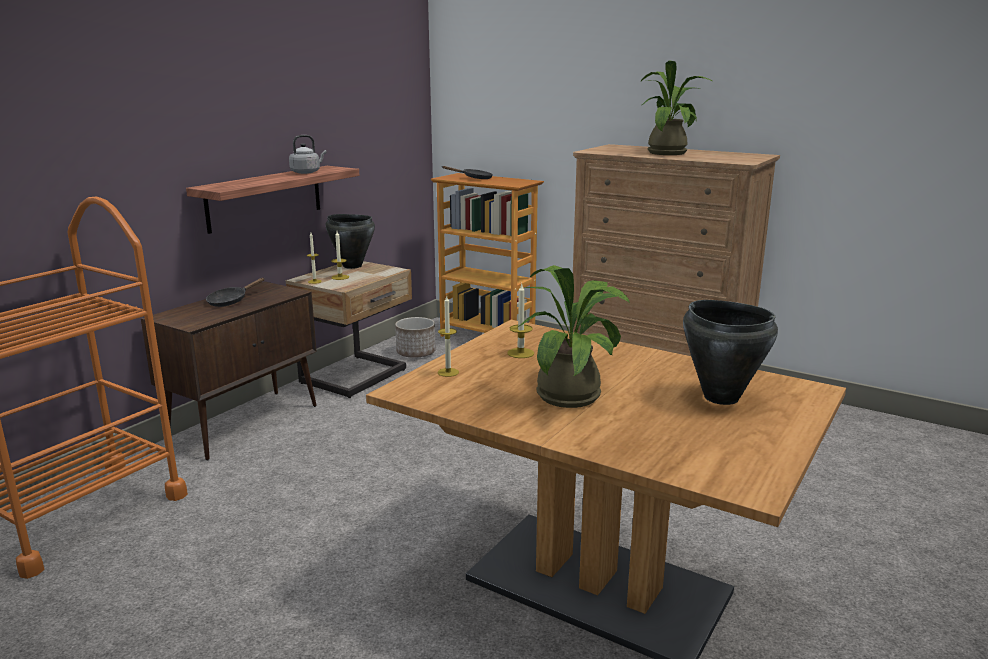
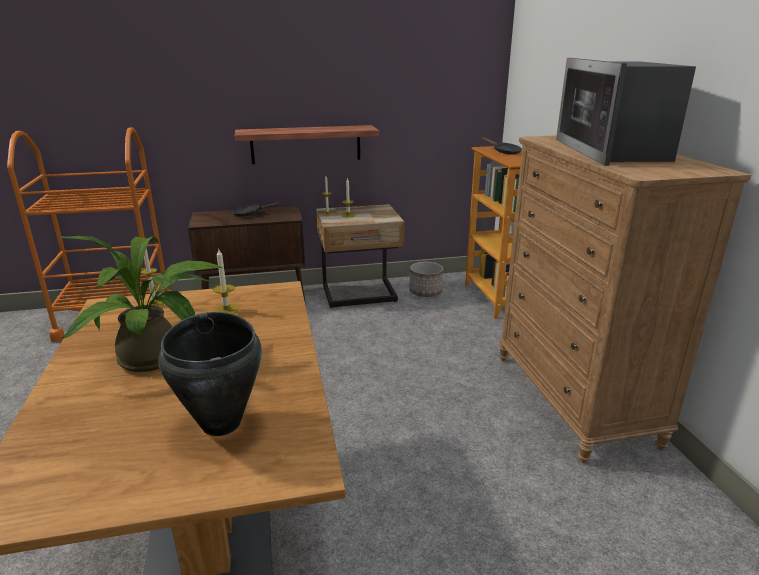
camera: 45 degrees right, 5 degrees up
(307, 172) = (335, 128): grey kettle -> none
(352, 266) = (375, 209): black cooking pot -> none
(669, 152) = (612, 151): potted plant -> microwave

